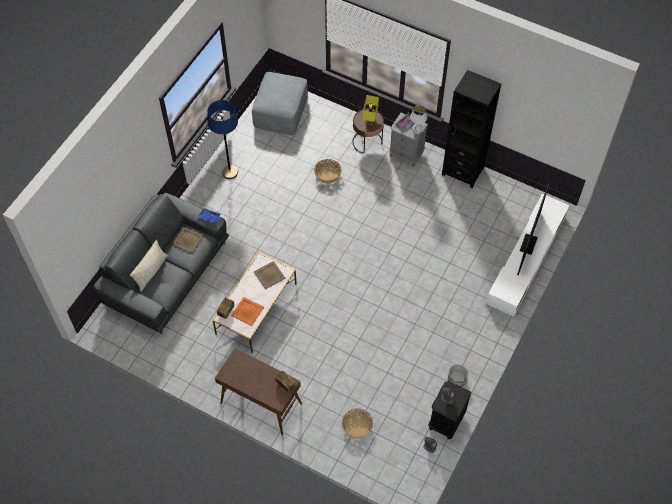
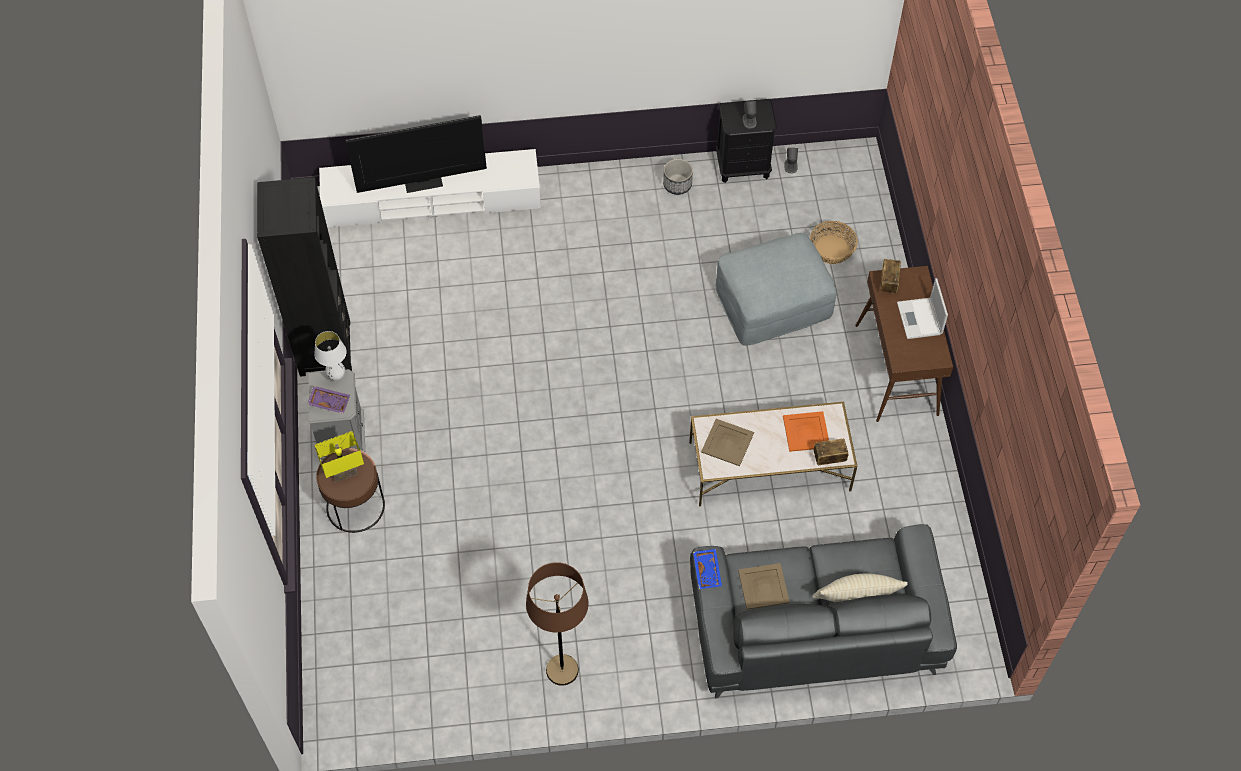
camera: 125 degrees left, 0 degrees up
(230, 172) = (562, 670): blue floor lamp -> brown floor lamp
(253, 383) = (920, 319): none -> laptop
(280, 111) = (376, 679): grey ottoman -> grey ottoman (773, 301)
(327, 175) = (463, 522): basket -> none

